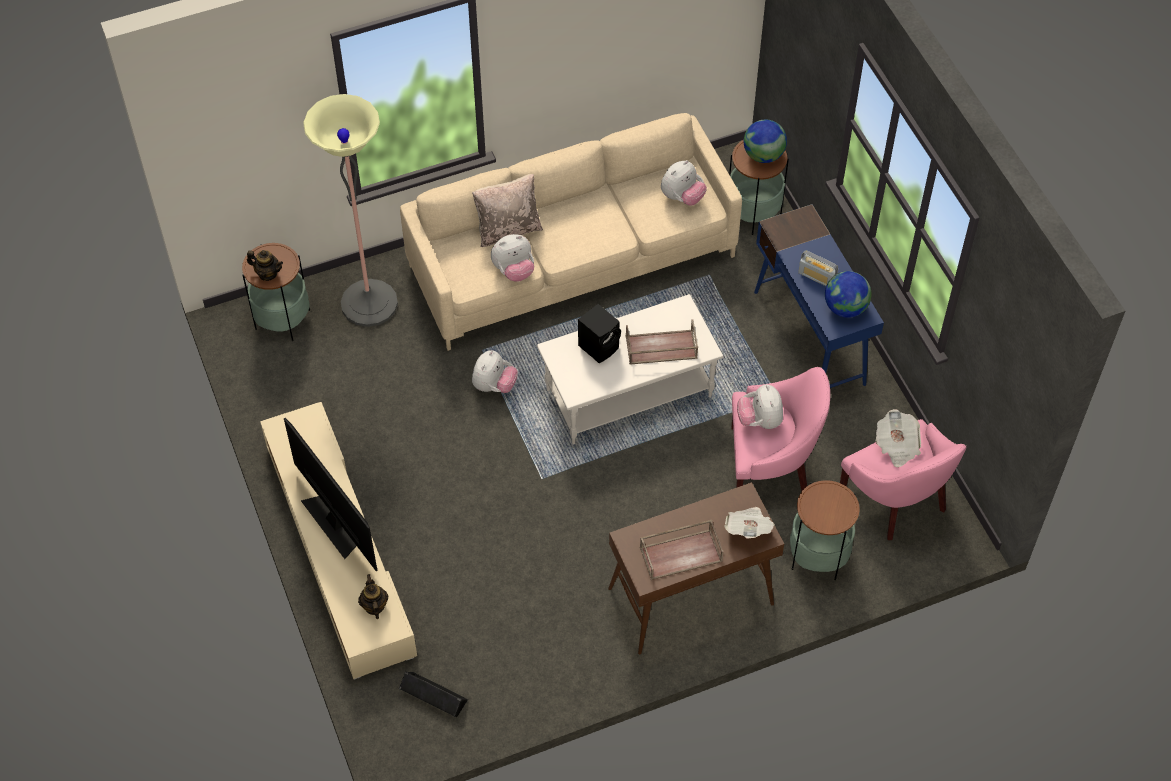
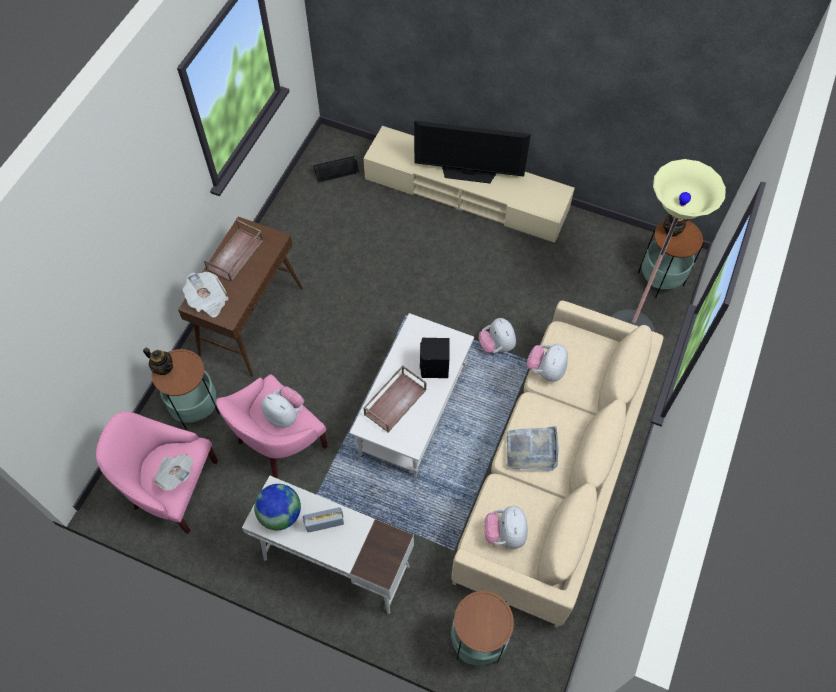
camera: 135 degrees right, 5 degrees up
(374, 606) = (398, 154): teapot -> teapot (163, 367)
(508, 229) = (586, 396): beige pillow -> none
(597, 229) = (532, 449): none -> grey tray
(763, 155) = (482, 625): globe -> none
(809, 338) = (335, 562): blue desk -> white desk

